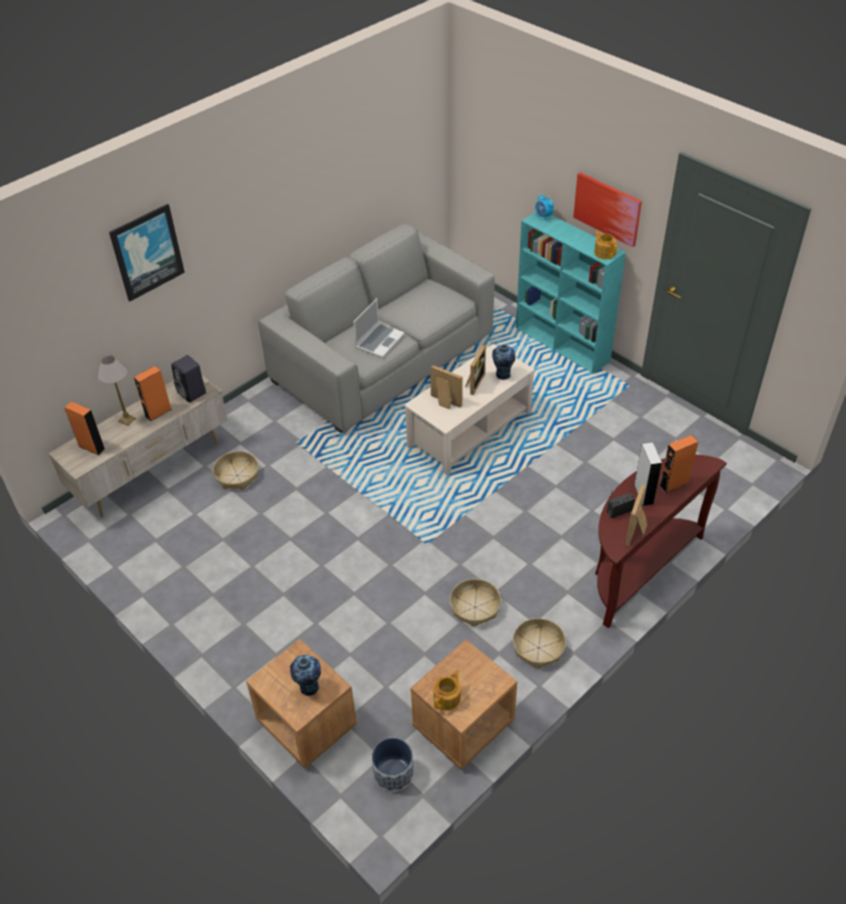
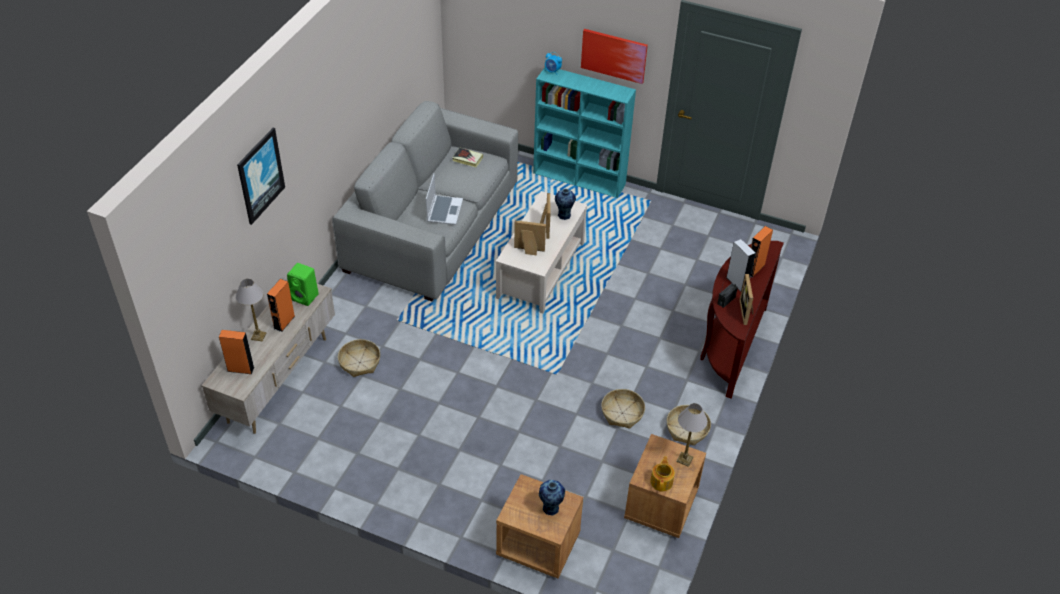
camera: 25 degrees left, 0 degrees up
(192, 393) = (305, 297): black speaker -> green speaker
(393, 773) = (627, 559): planter -> none
(433, 294) = (467, 159): none -> book
(488, 680) = (684, 459): none -> table lamp
(604, 253) = (619, 93): teapot -> none

